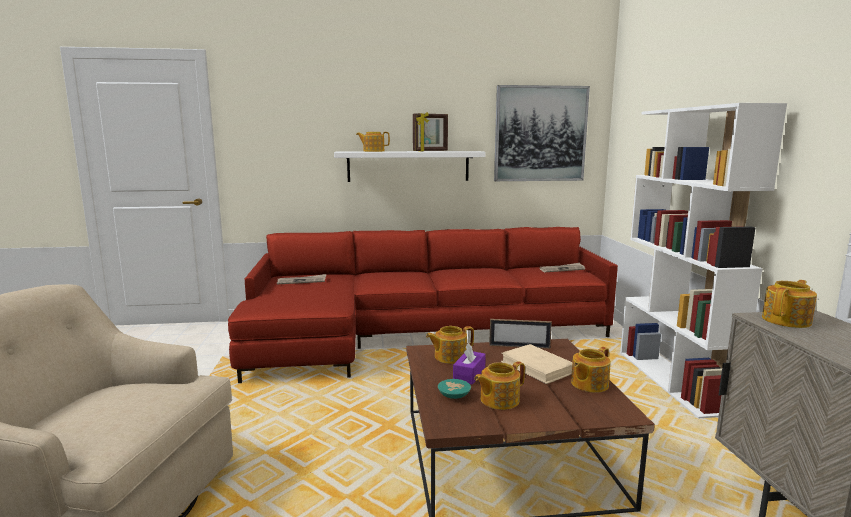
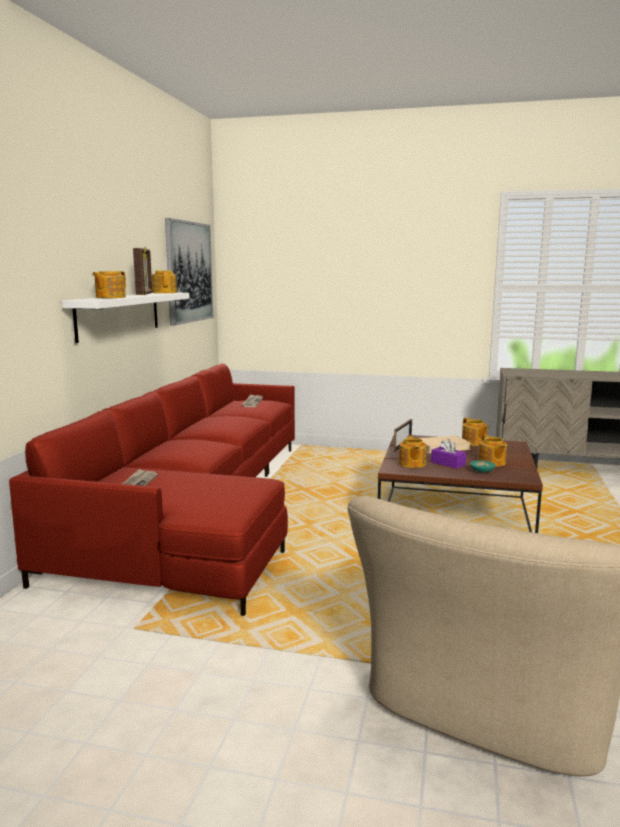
camera: 70 degrees left, 0 degrees up
(673, 381) = (380, 454): white bookcase -> none
(787, 320) = (518, 372): teapot -> teapot (165, 292)

